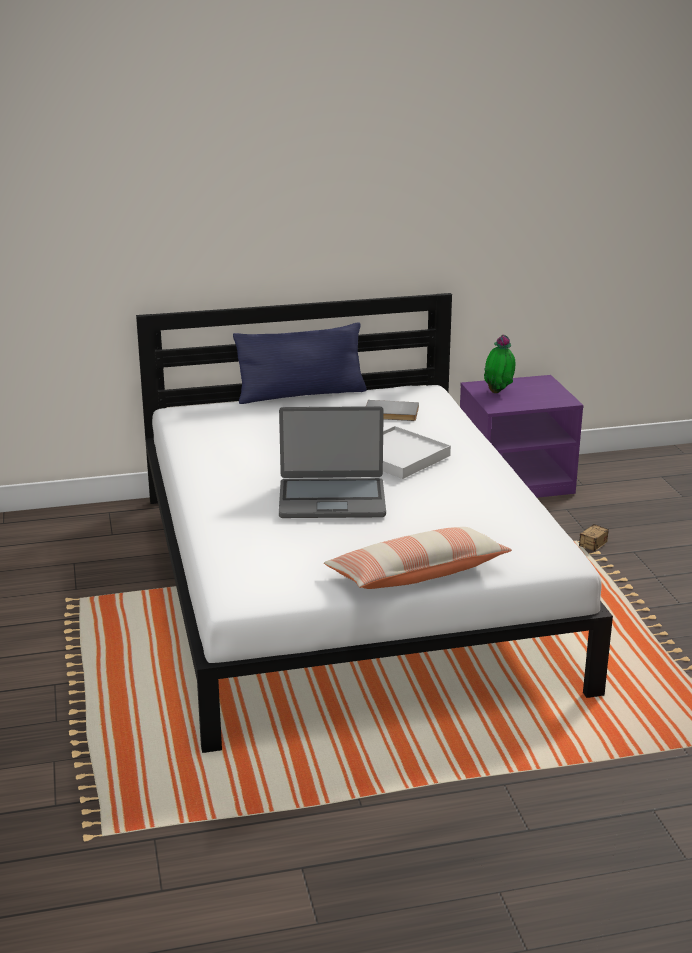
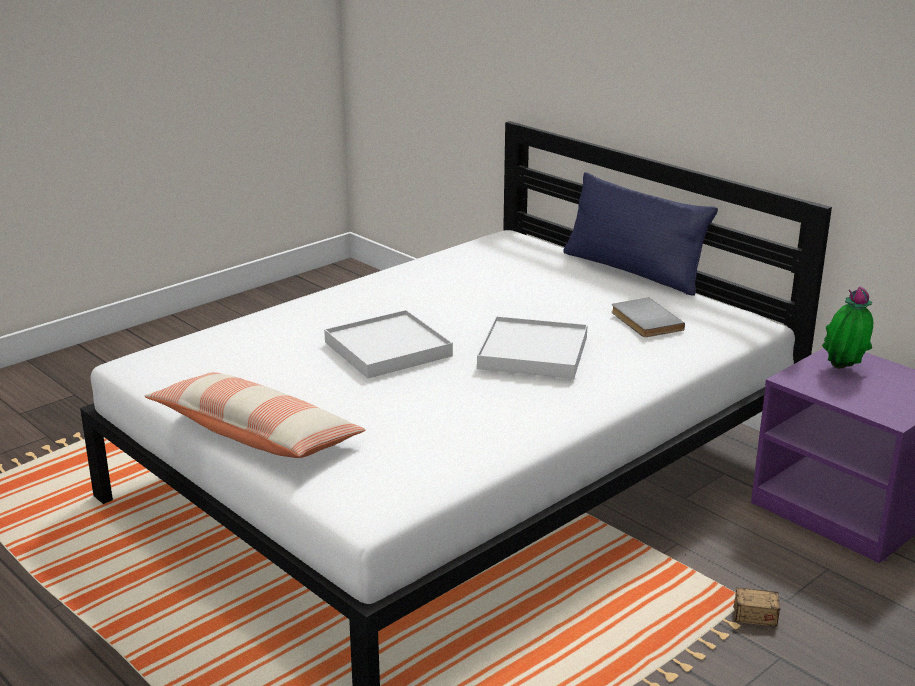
camera: 60 degrees right, 0 degrees up
(332, 499) = (388, 349): laptop -> white tray

